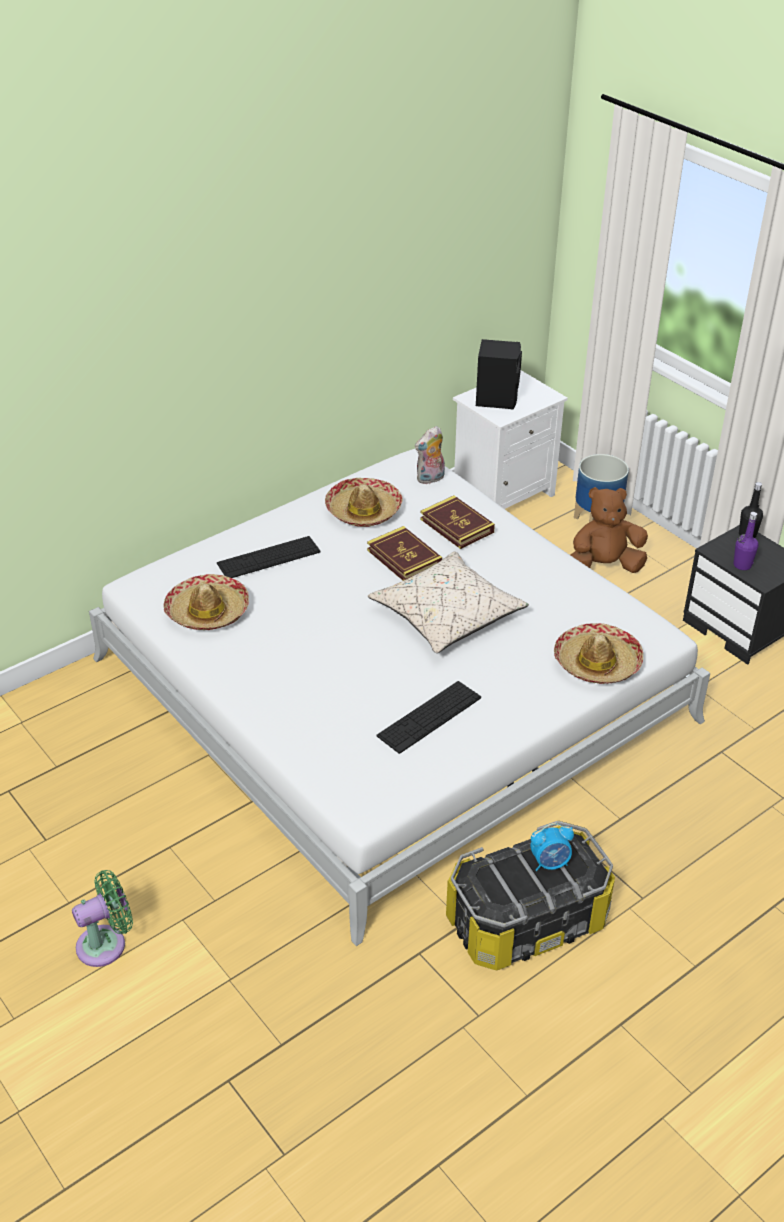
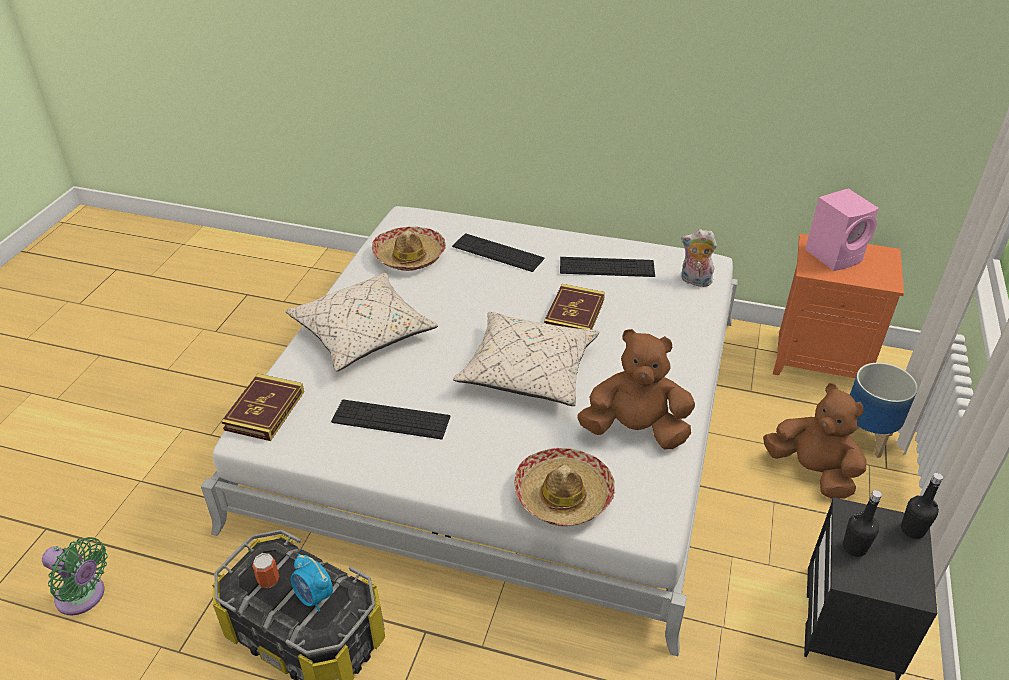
camera: 55 degrees right, 0 degrees up
(106, 943) = (140, 404): green fan -> green fan (84, 597)
(295, 687) = (364, 333): none -> beige pillow
(363, 510) = (607, 267): hat -> keyboard
(457, 526) = (651, 322): book -> book (265, 410)
(497, 398) = (835, 255): black speaker -> pink speaker
(503, 494) = (821, 360): white nightstand -> orange nightstand
(509, 885) = (268, 580): none -> can
(563, 596) = (635, 430): none -> brown plush toy
(742, 565) = (854, 547): purple bottle -> black bottle

